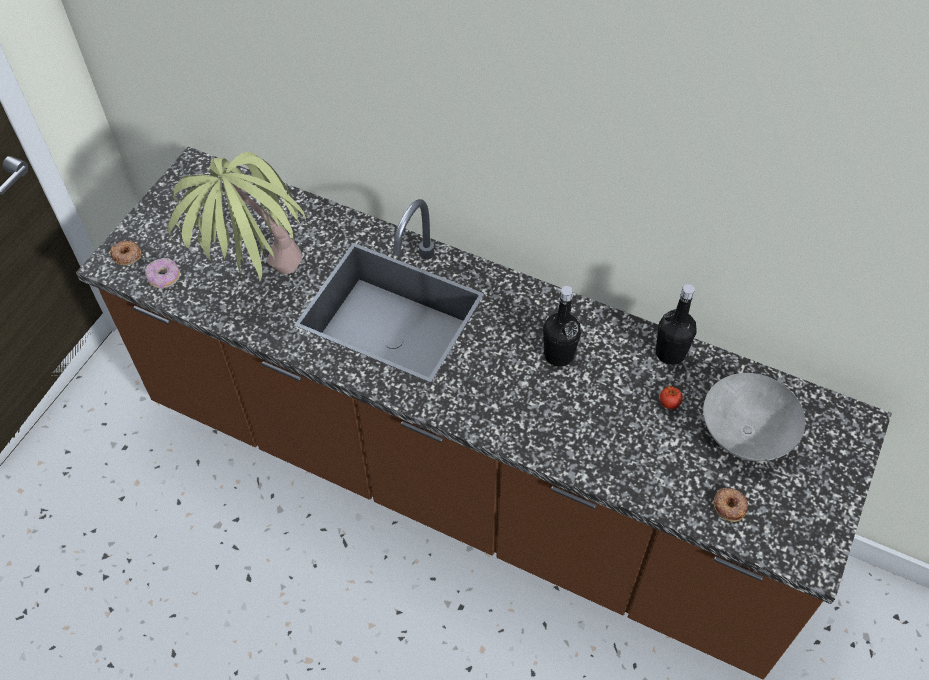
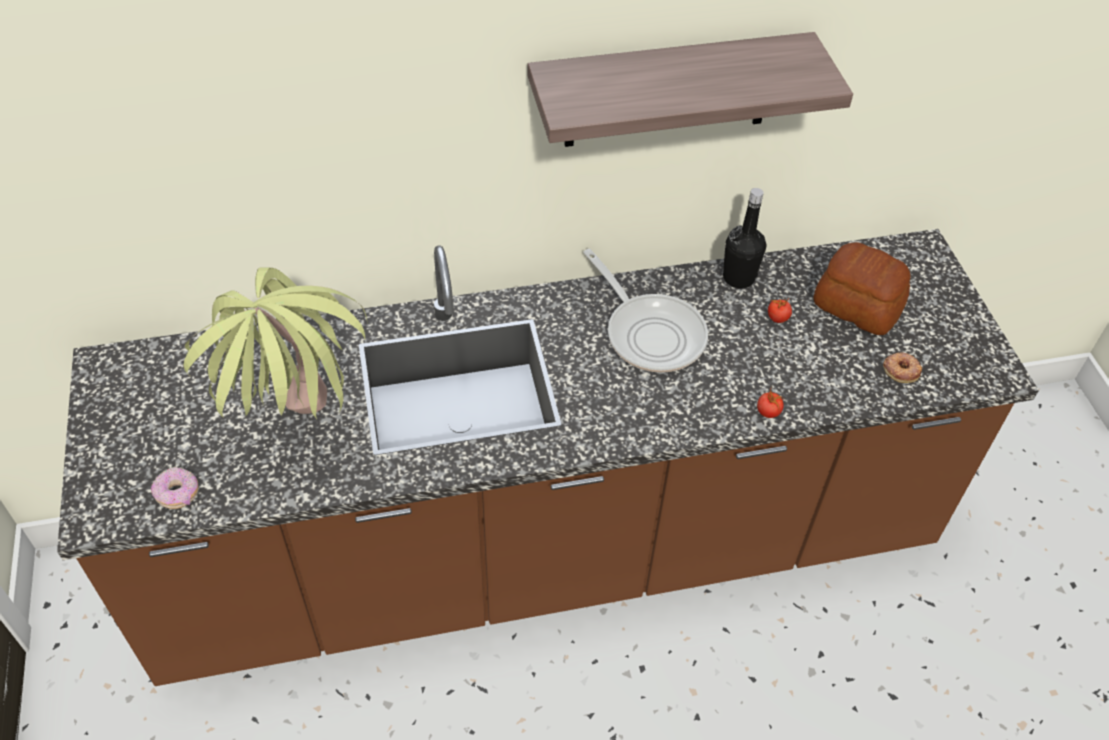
camera: 40 degrees left, 5 degrees down
(126, 255) = (107, 497): donut -> none
(558, 355) = (650, 333): black bottle -> frying pan
(587, 469) = (768, 412): none -> tomato
(637, 167) = (668, 91): none -> shelf
(747, 432) = (857, 305): grey bowl -> bread

